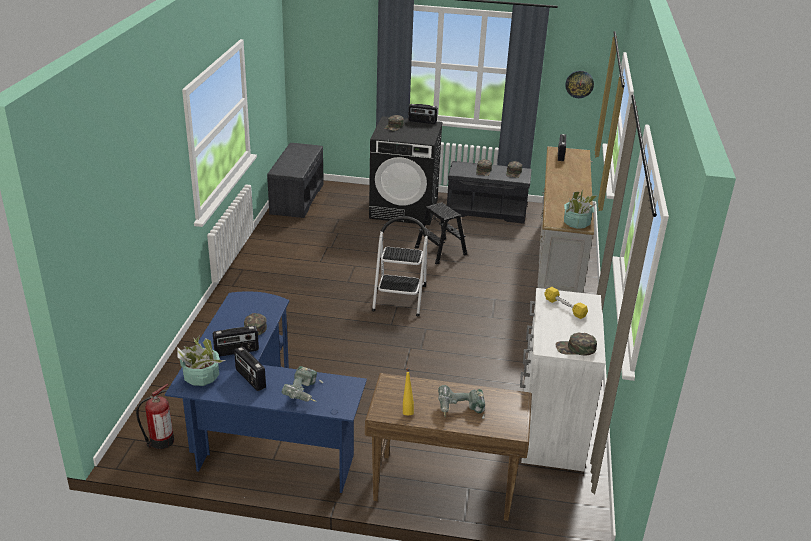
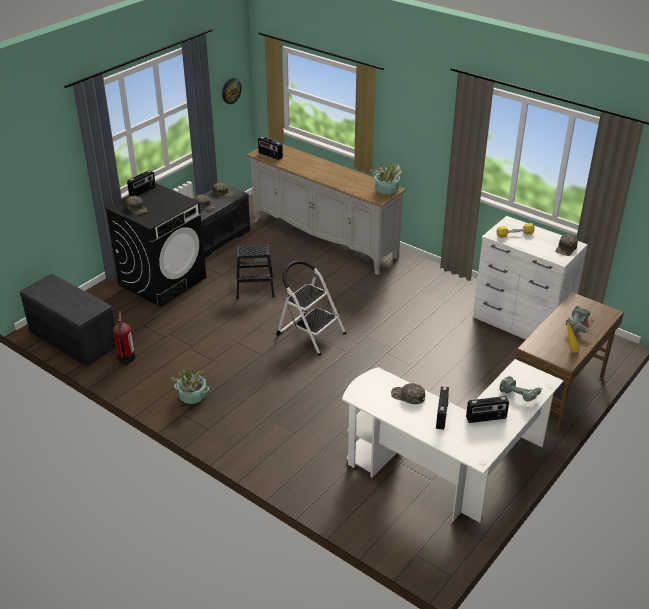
camera: 60 degrees left, 5 degrees up
(160, 441) = (428, 538): fire extinguisher -> fire extinguisher (126, 358)
(201, 376) = (469, 445): potted plant -> potted plant (192, 396)
(260, 433) = (450, 471): blue desk -> white desk

